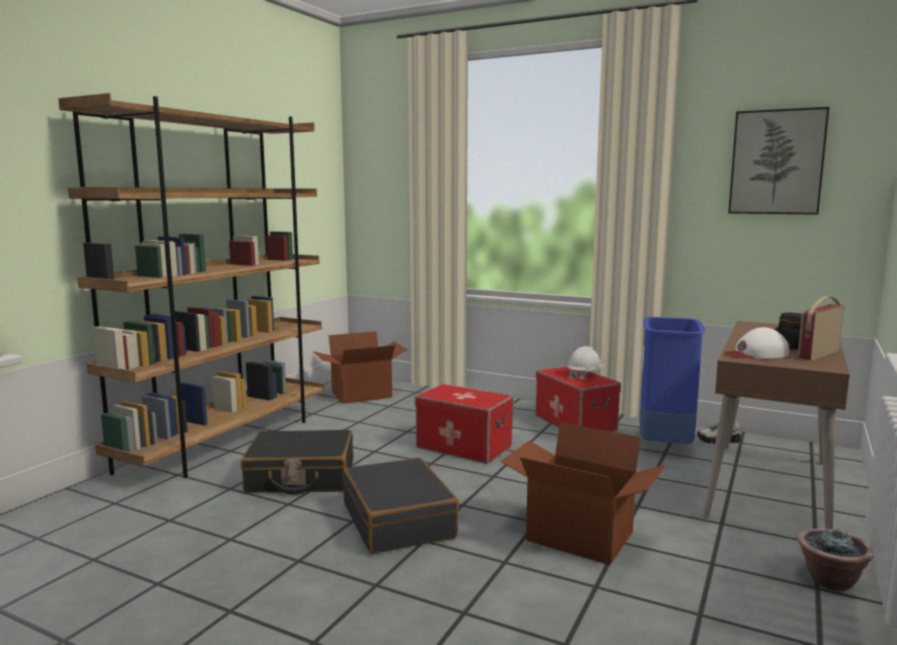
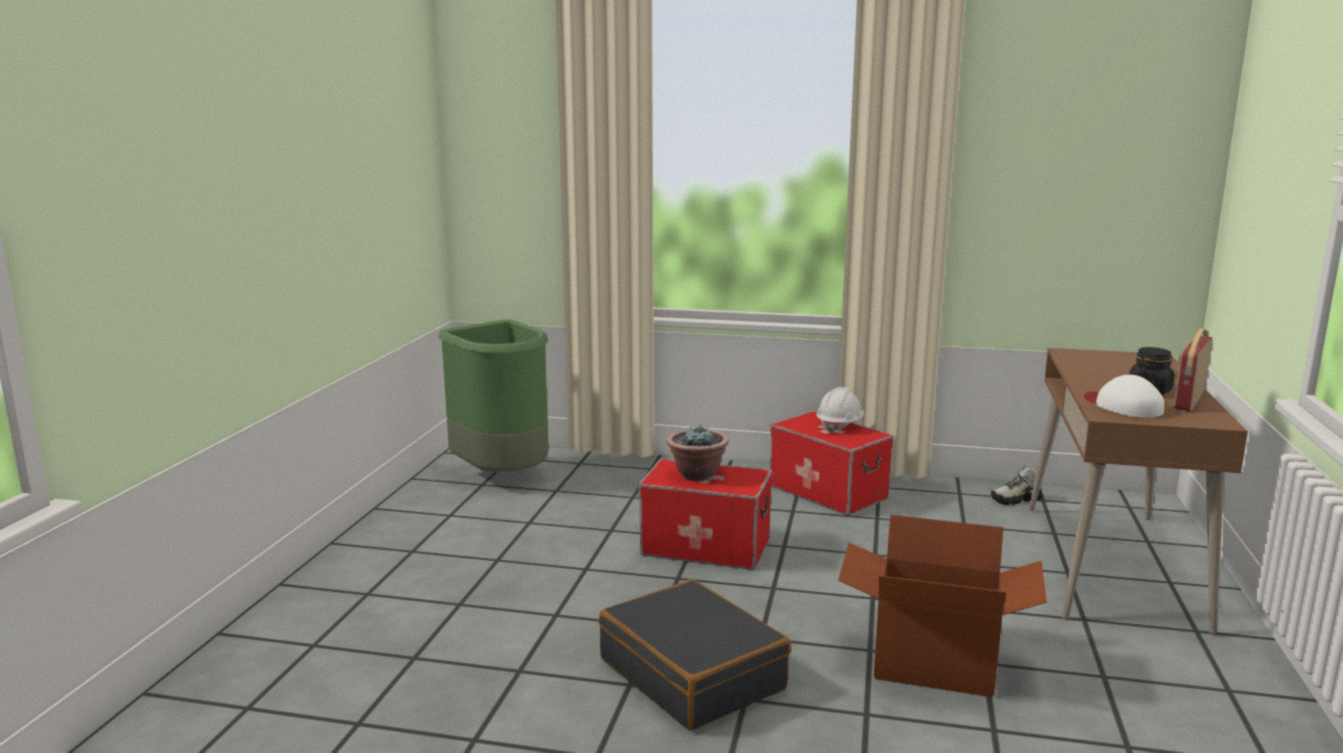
camera: 15 degrees left, 5 degrees up
(227, 441) = (350, 578): brown bookcase -> none
(301, 477) = (508, 625): black suitcase -> none
(361, 395) = (503, 476): cardboard box -> green trash can
(665, 446) = (959, 515): blue trash can -> none
(756, 354) = (1122, 406): white cap -> white cap turned 90 degrees clockwise
(776, 162) = (1086, 136): picture -> none
(830, 581) = (1236, 678): potted plant -> potted plant (697, 475)

